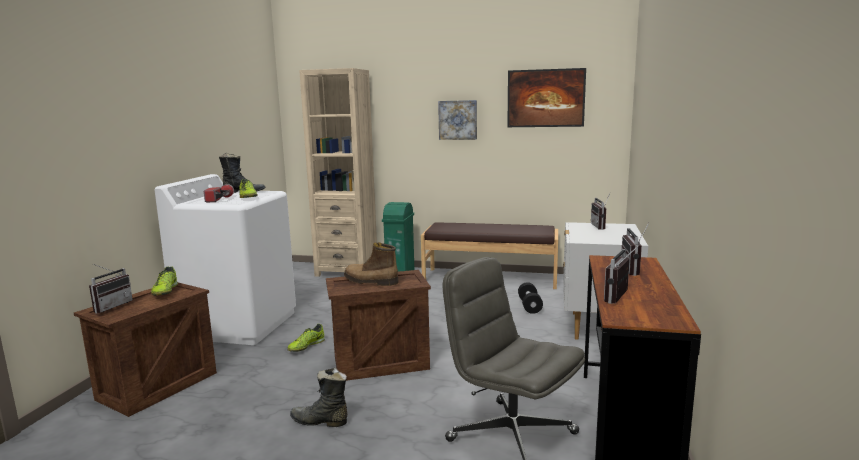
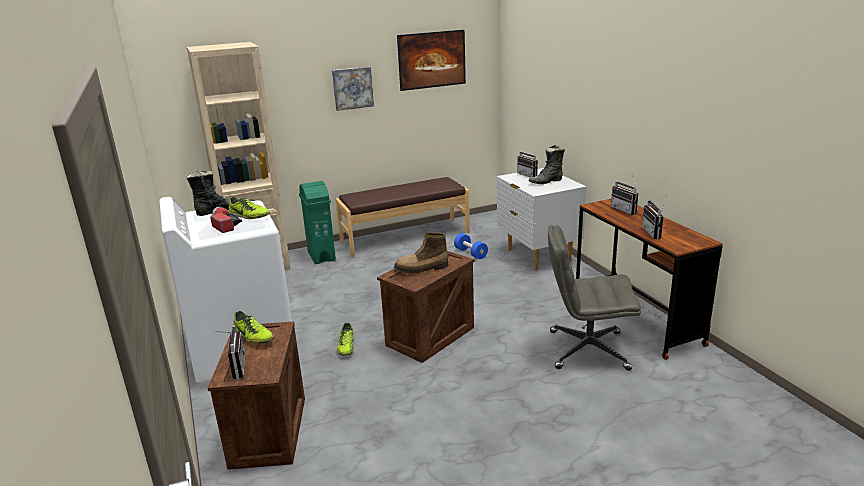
camera: 35 degrees left, 10 degrees up
(320, 421) = (457, 395): black boot -> black boot (546, 181)
(529, 306) = (470, 253): black dumbbell -> blue dumbbell

